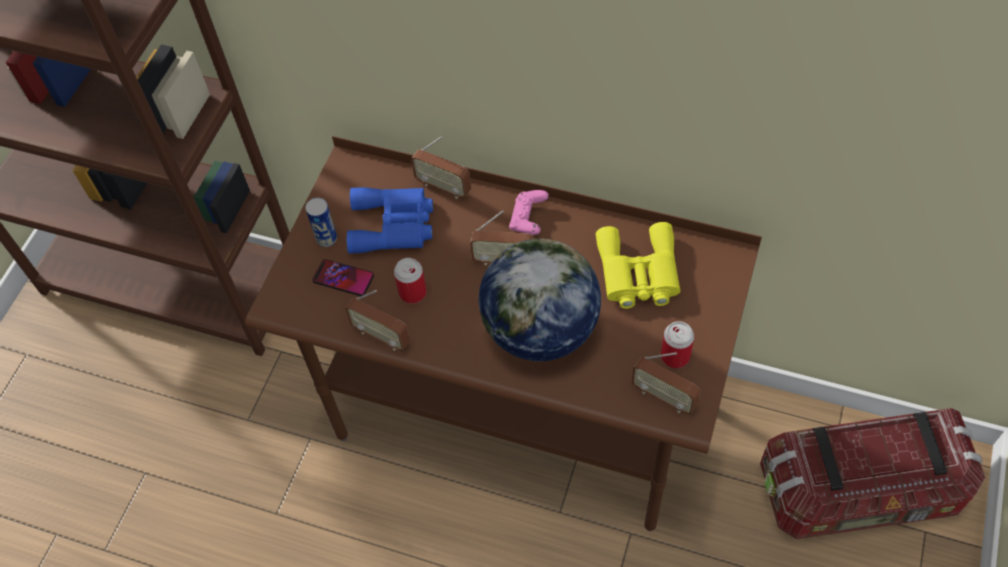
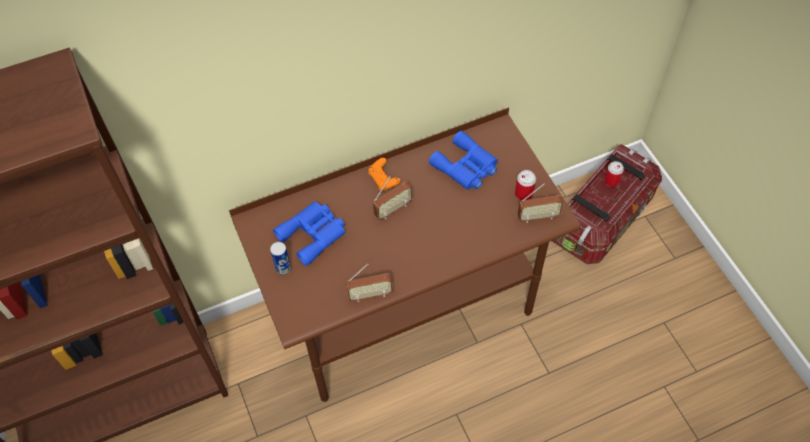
camera: 45 degrees left, 0 degrees up
(343, 278) = (316, 281): phone -> none
(412, 292) = (362, 260): can -> can (611, 181)
(443, 187) = (320, 195): radio -> none
(528, 219) = (384, 179): pink game controller -> orange game controller
(540, 330) = (448, 230): globe -> none
(638, 273) = (466, 167): yellow binoculars -> blue binoculars

